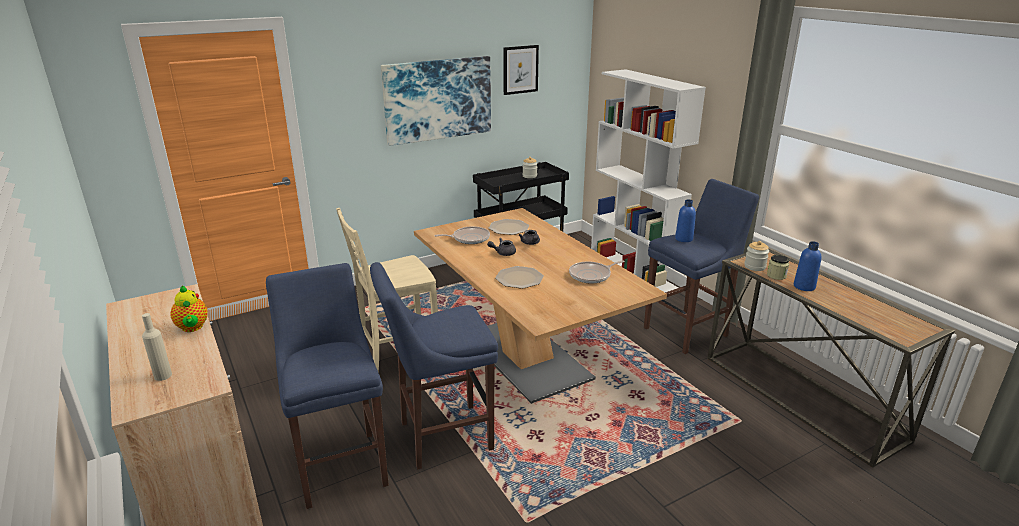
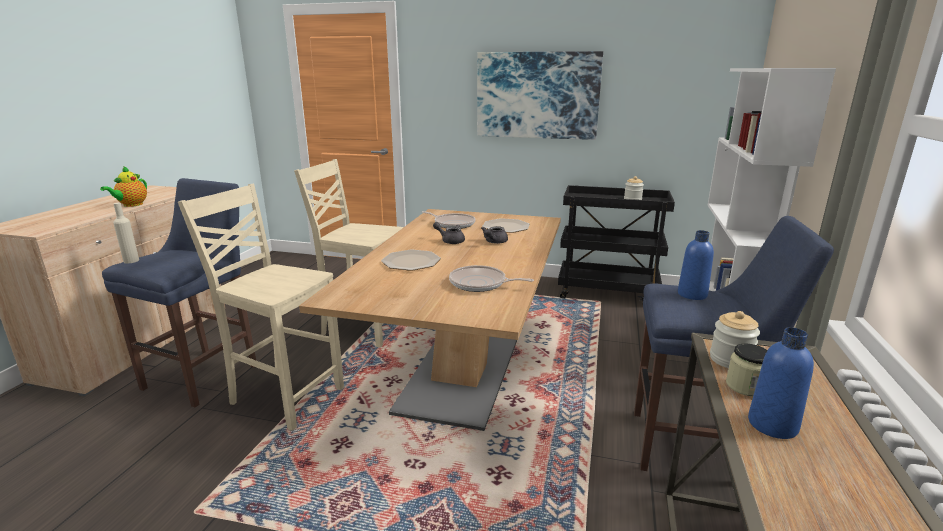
camera: 45 degrees right, 5 degrees down
(163, 375) = (50, 219): beige bottle -> beige bottle (131, 261)
(440, 436) = (285, 396): blue stool -> beige chair
(520, 69) = (647, 71): picture -> none

